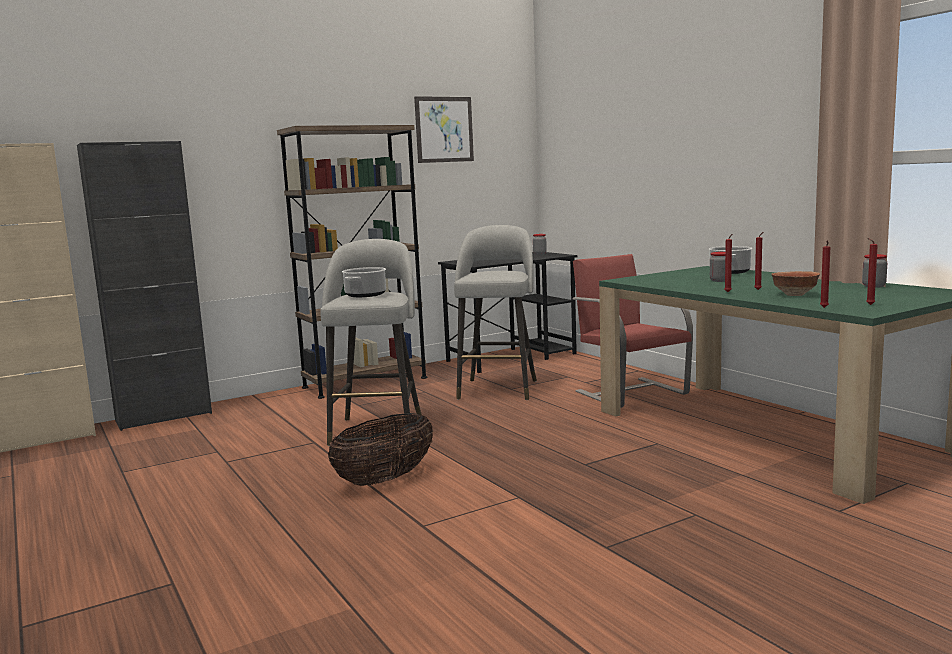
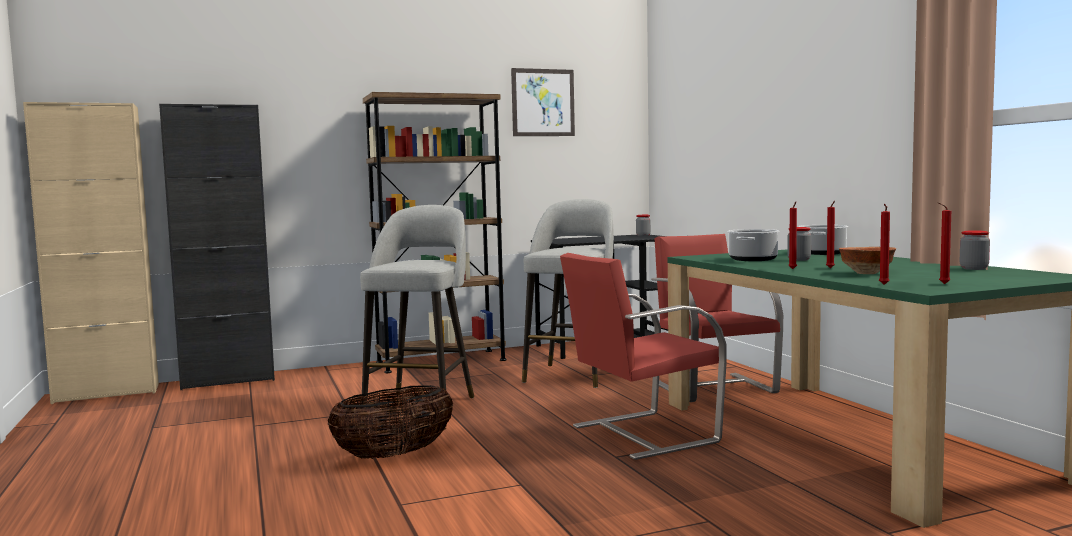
camera: 10 degrees right, 5 degrees down
(365, 295) = (412, 261): cooking pot -> cooking pot (753, 259)
(594, 441) = (641, 434): none -> red chair

